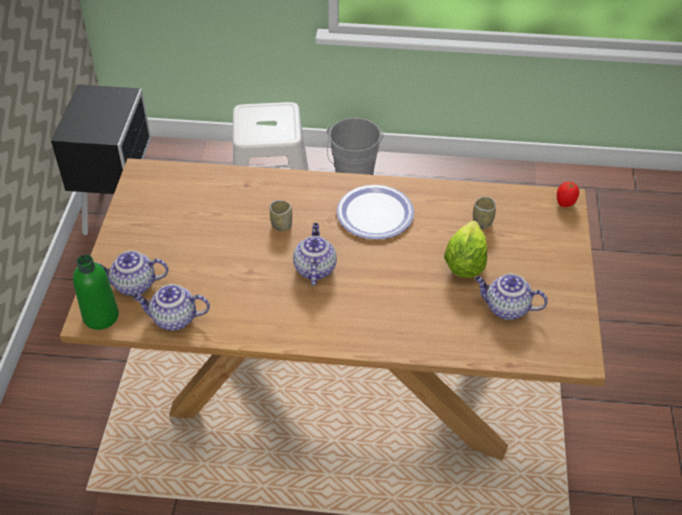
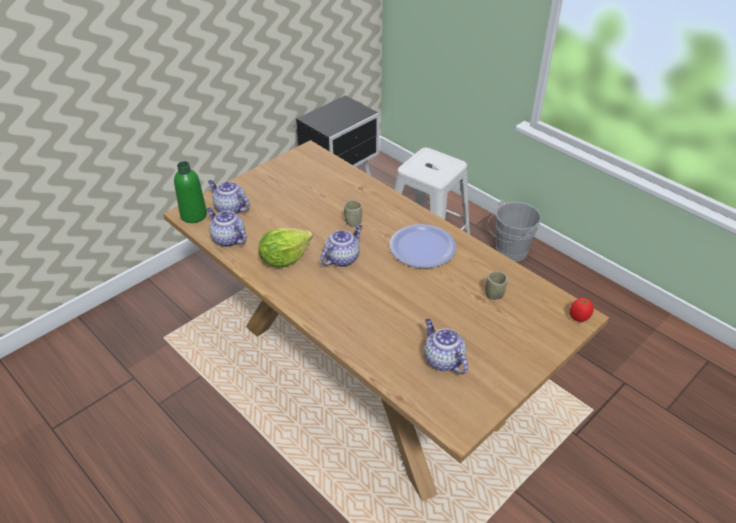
camera: 40 degrees right, 5 degrees down
(464, 264) = (447, 314): lettuce -> lettuce (284, 259)

